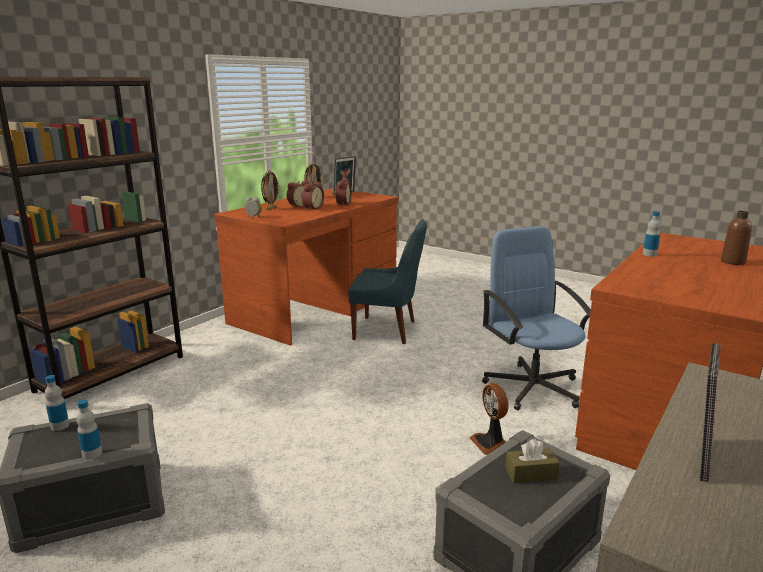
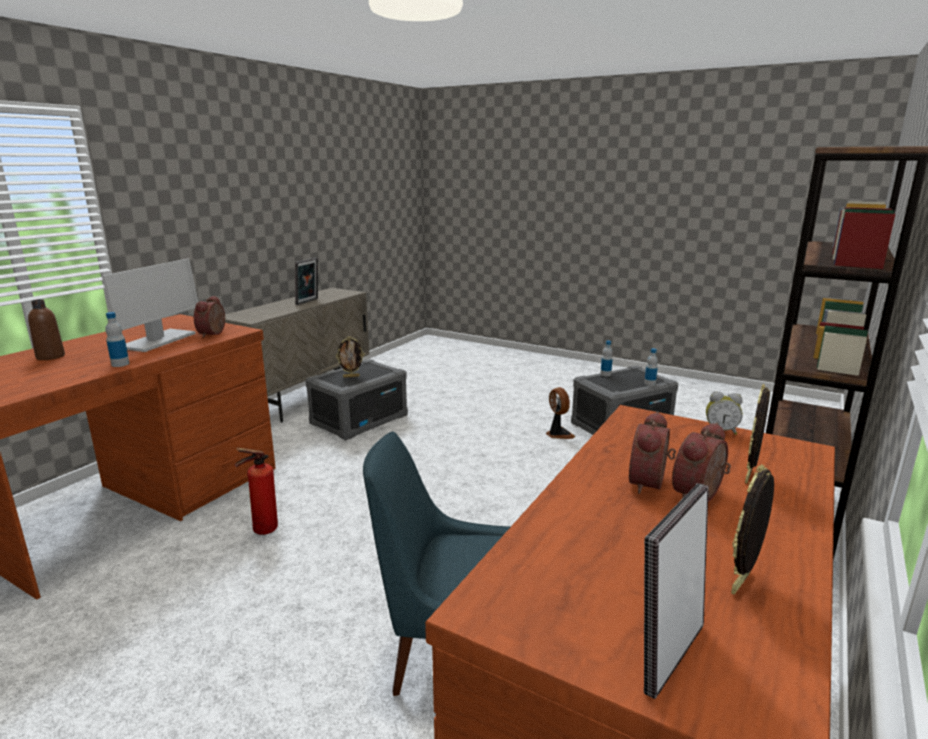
camera: 175 degrees right, 0 degrees up
(342, 204) = (592, 517): alarm clock -> alarm clock (214, 334)
(490, 443) = (347, 470): fan -> fan (558, 434)
(531, 474) = (351, 376): brown tissue box -> picture frame
(532, 387) = (261, 531): blue office chair -> fire extinguisher
(676, 275) = (158, 341): none -> monitor

